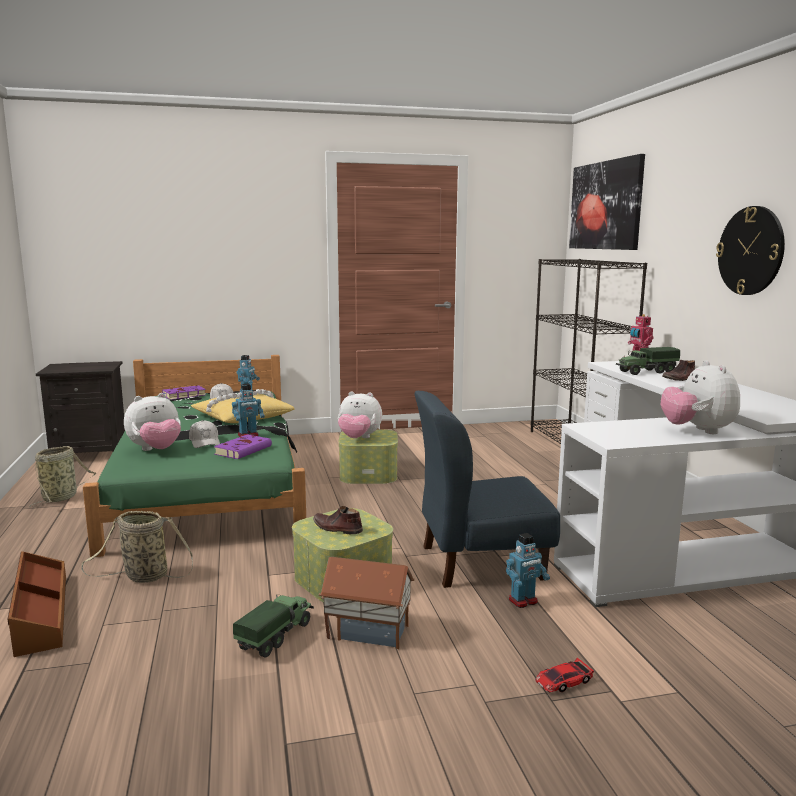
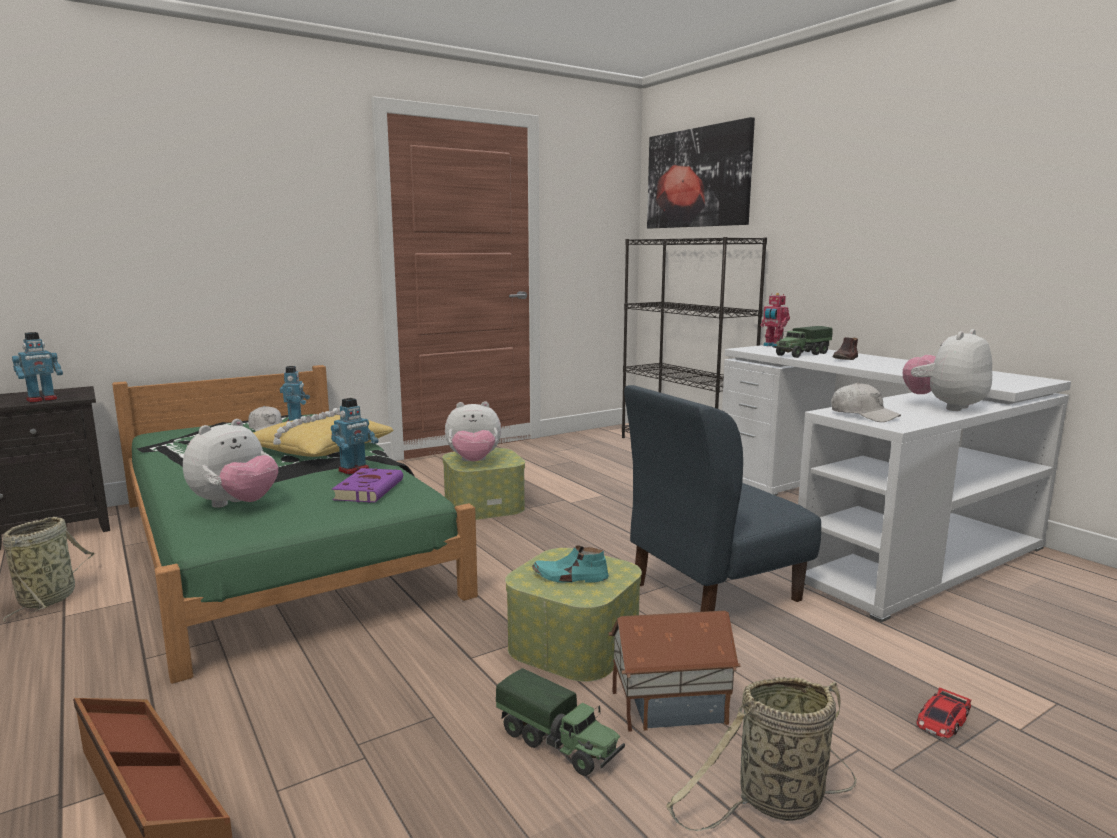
camera: 20 degrees left, 0 degrees up
(143, 576) = (284, 697): basket -> basket (775, 803)
(183, 395) = (199, 428): purple book -> none
(205, 442) = (299, 485): white cap -> white cap (863, 415)
(276, 636) = (559, 744): toy truck -> toy truck turned 120 degrees clockwise
(337, 528) = (570, 577): brown shoe -> turquoise shoe
(523, 601) = (804, 630): toy robot -> toy robot (42, 400)
(697, 431) = (945, 407): plush toy -> plush toy turned 75 degrees clockwise
(751, 251) = (913, 216): wall clock -> none

